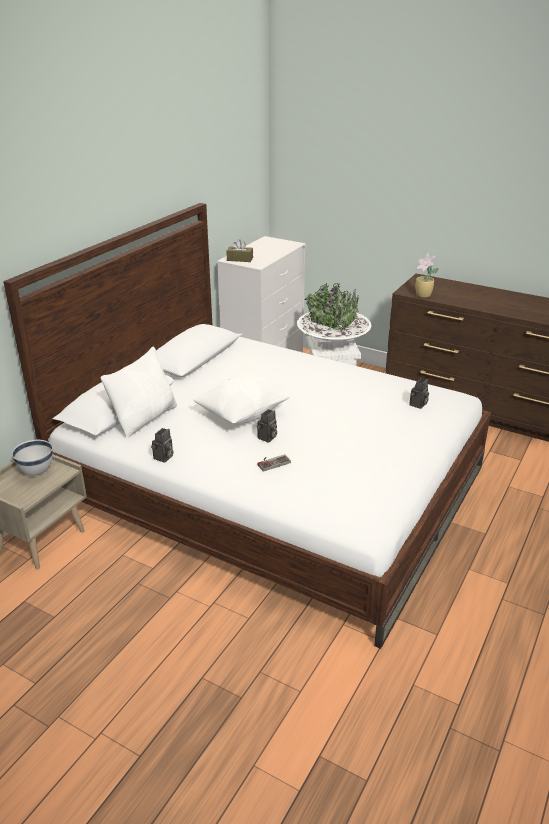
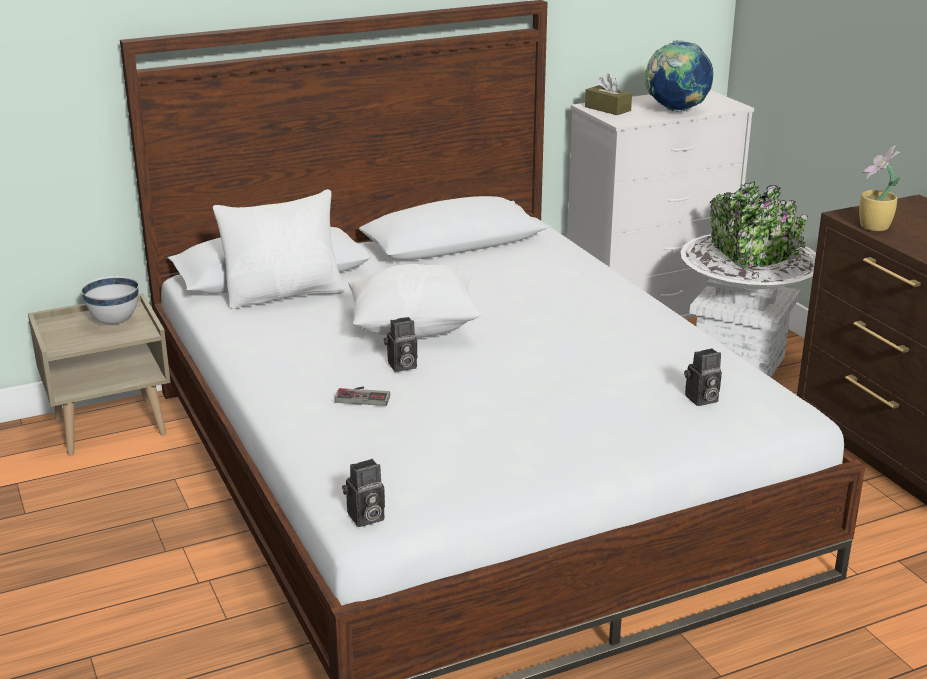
camera: 35 degrees right, 5 degrees down
(163, 458) = (240, 345): camera -> camera (365, 518)
(274, 253) = (676, 110): none -> globe

